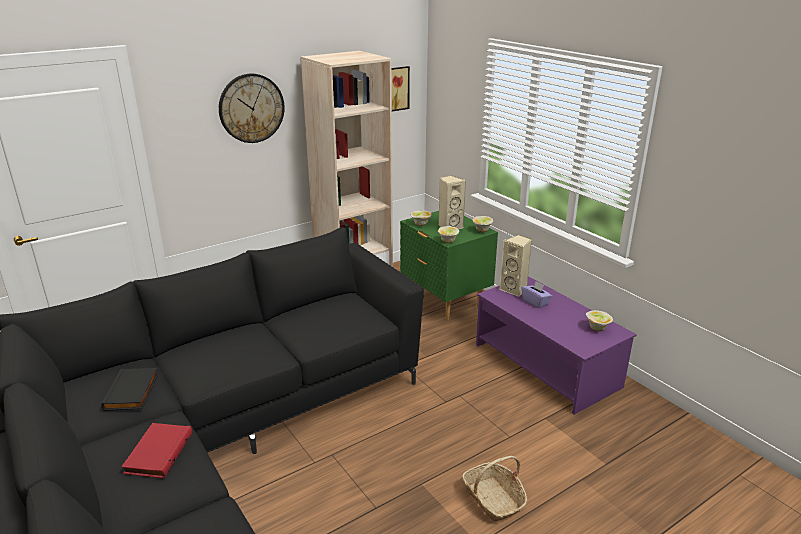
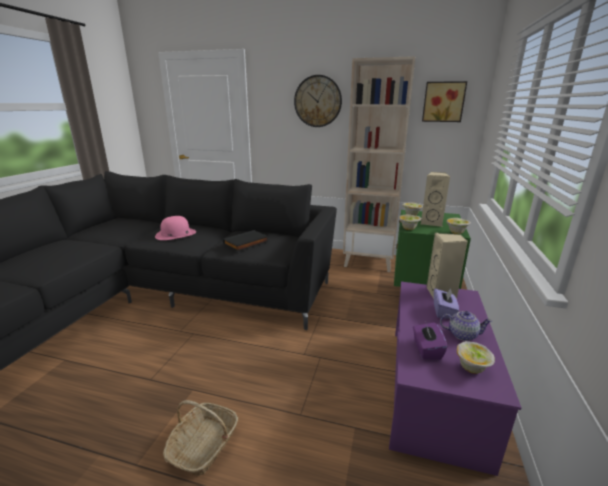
camera: 50 degrees right, 5 degrees down
(133, 392) = (120, 230): black book -> black book (246, 243)
(157, 452) = (64, 253): red book -> none
(224, 356) = (175, 234): none -> pink hat
(565, 311) = (462, 334): none -> teapot
(566, 332) = (426, 349): none -> purple tissue box

